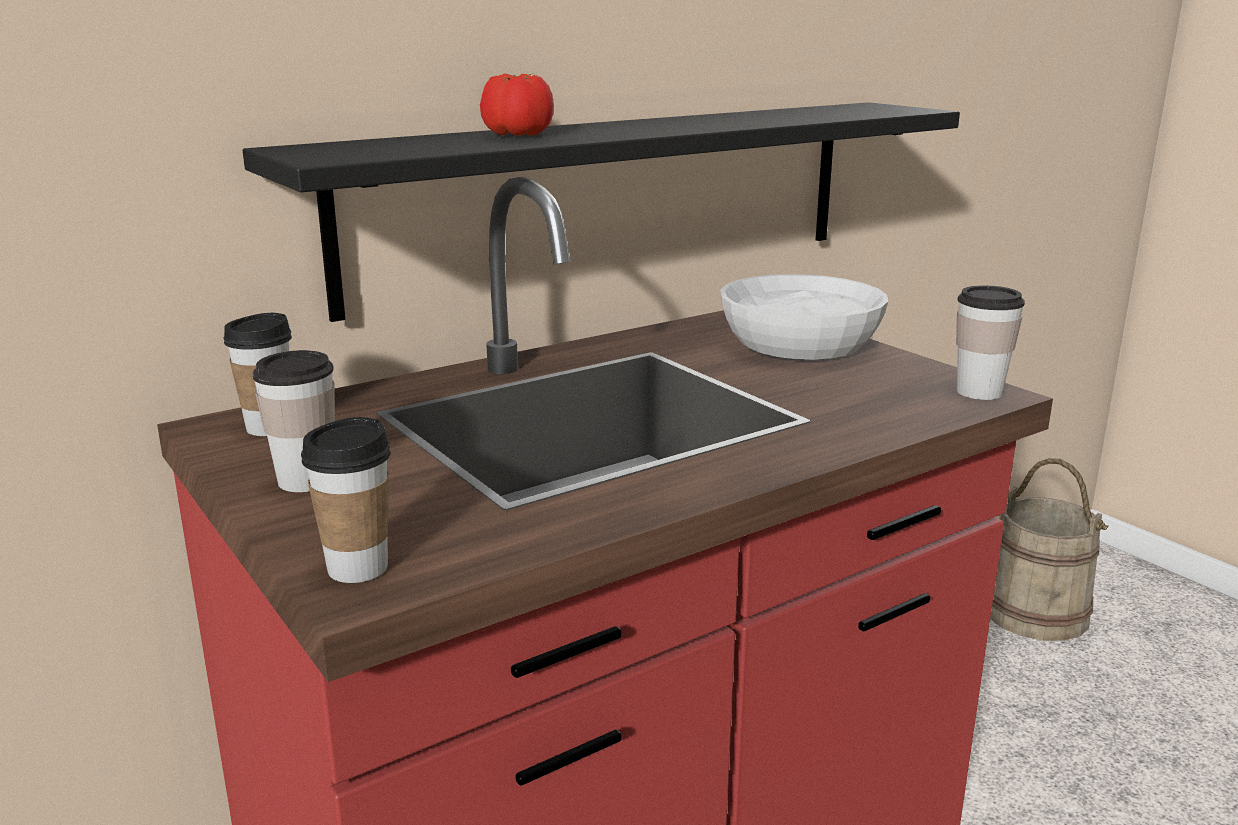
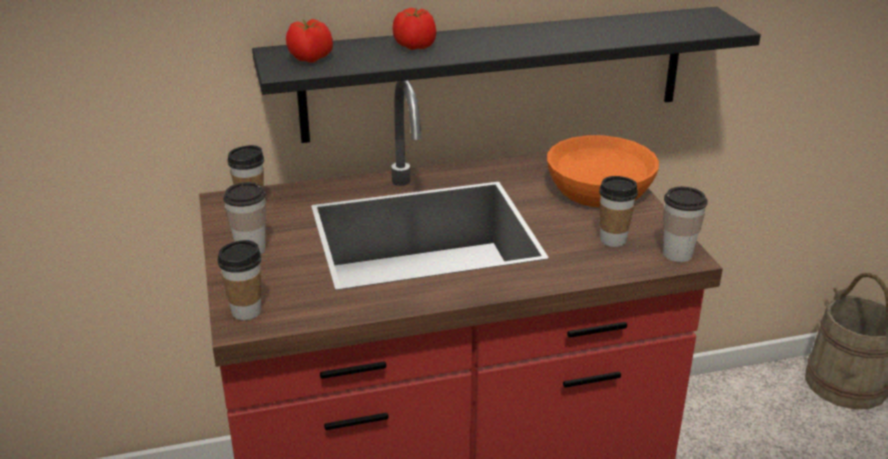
camera: 20 degrees right, 10 degrees up
(361, 148) = (311, 58): none -> tomato
(797, 344) = (598, 189): white bowl -> orange bowl
(877, 389) = (613, 240): none -> cup

